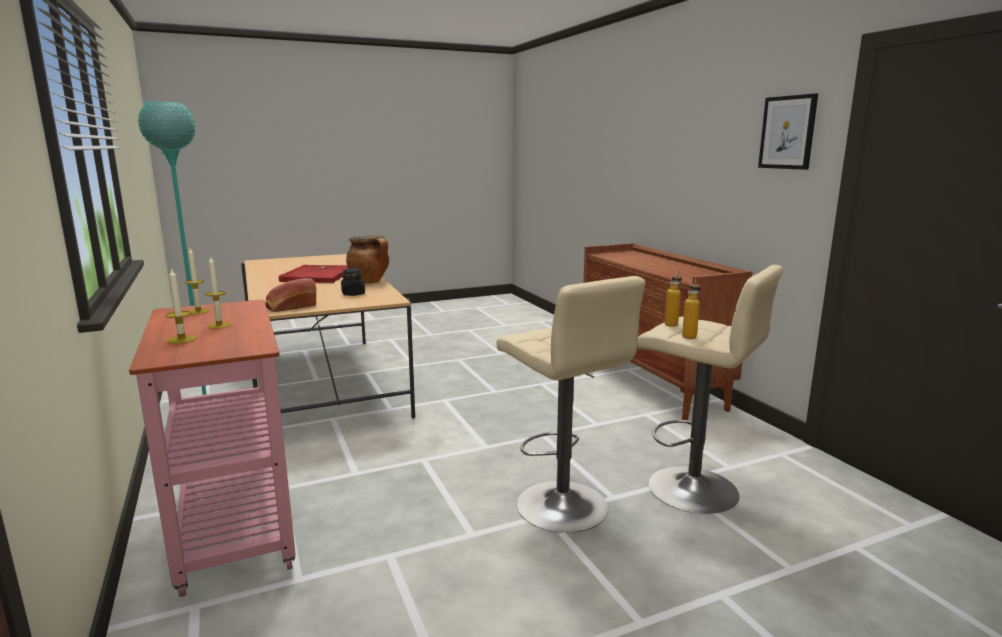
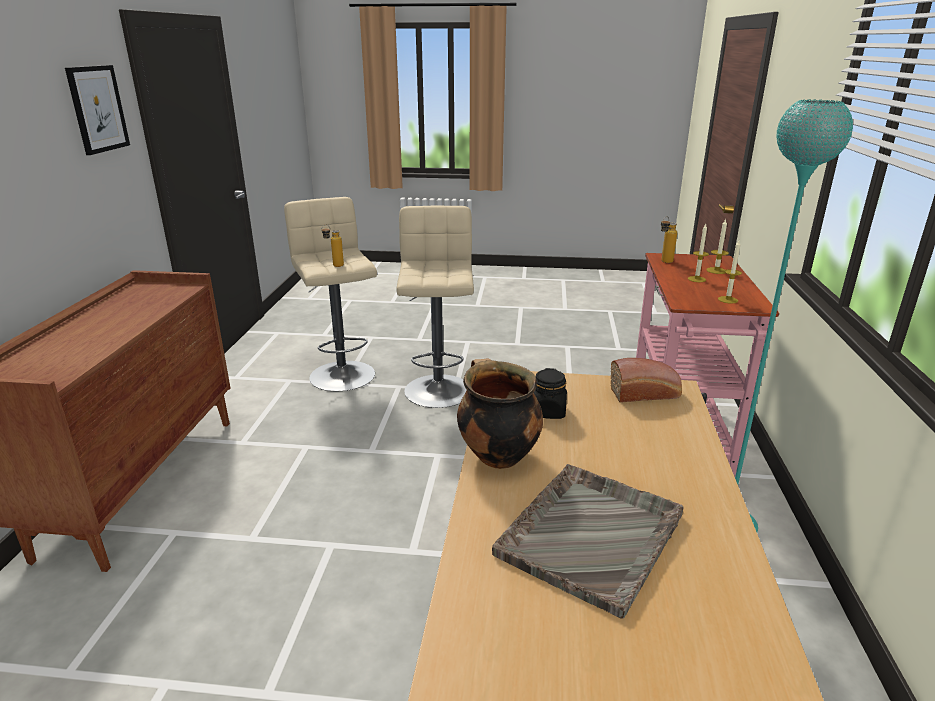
camera: 150 degrees left, 10 degrees up
(317, 275) = (592, 534): red tray -> grey tray
(690, 335) = (351, 257): bottle -> bottle (663, 262)

